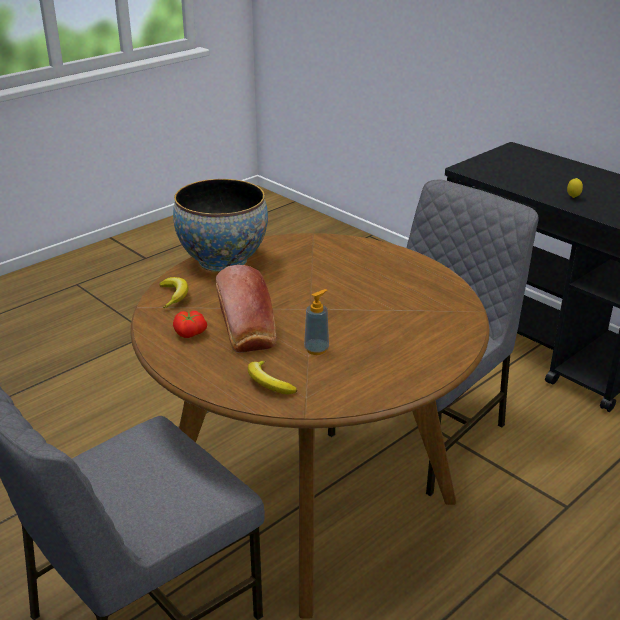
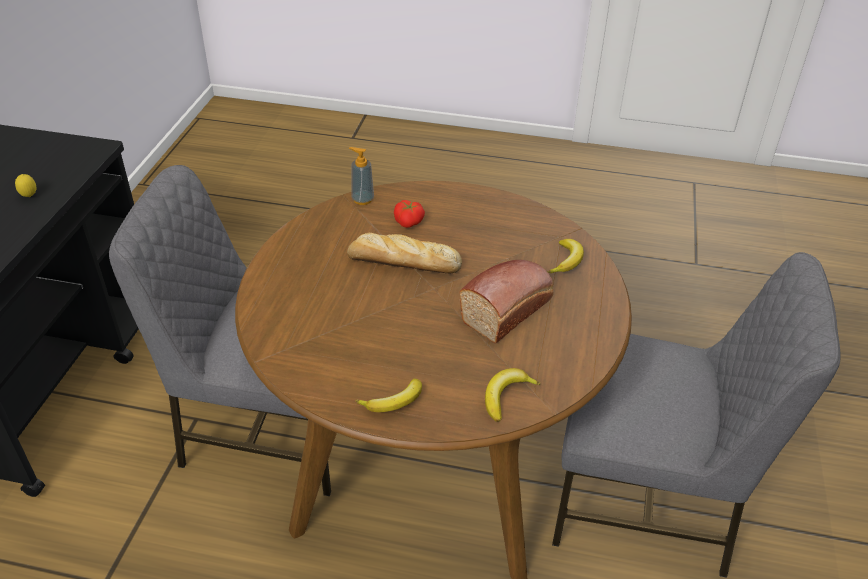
camera: 125 degrees left, 10 degrees up
(189, 334) = (556, 343): tomato -> tomato (409, 222)
(223, 261) = (394, 402): bowl -> banana
(316, 349) = (494, 256): soap dispenser -> soap dispenser (362, 199)
(356, 306) = (401, 263): none -> bread

